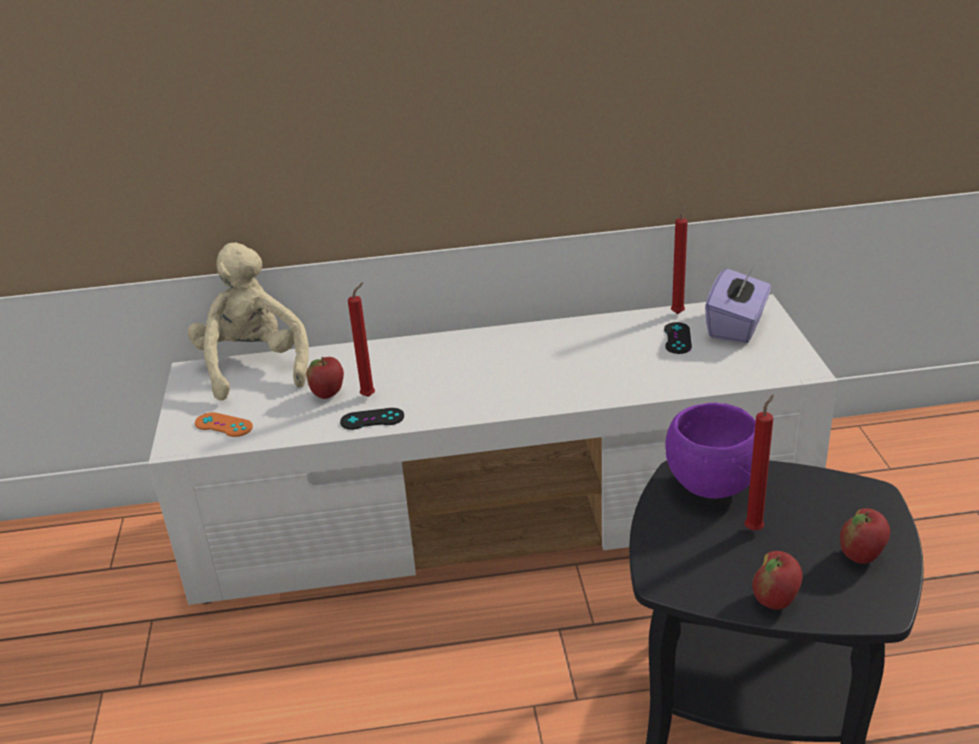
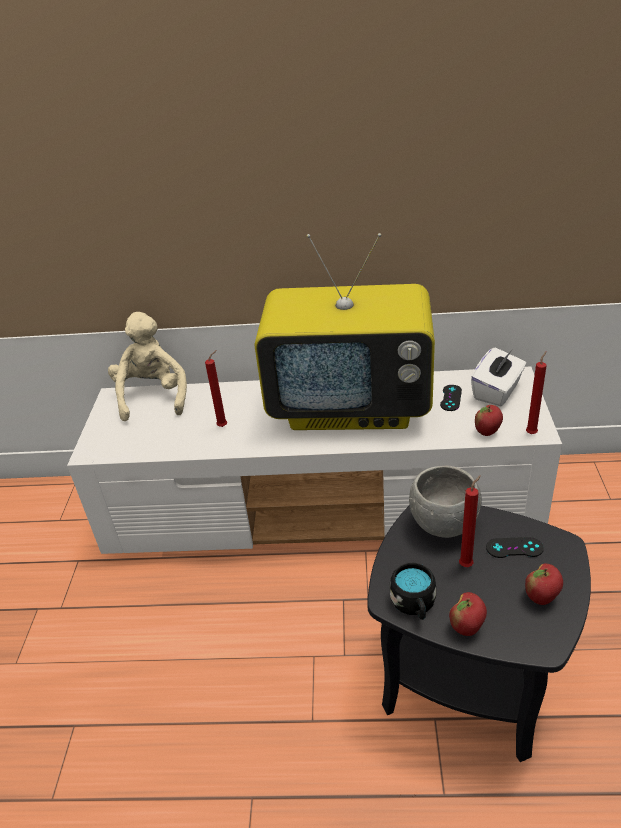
camera: 10 degrees right, 5 degrees up
(223, 425) = (122, 440): orange game controller -> none
(328, 394) = (196, 422): apple -> apple (487, 432)
(372, 419) = (221, 445): black game controller -> black game controller (514, 548)
(545, 359) = (351, 407): none -> television
(678, 312) = (456, 376): red candle -> red candle (532, 433)
(698, 582) = (414, 605): none -> black mug
(710, 486) = (443, 525): purple bowl -> grey bowl
(737, 326) = (497, 391): purple tissue box -> white tissue box

